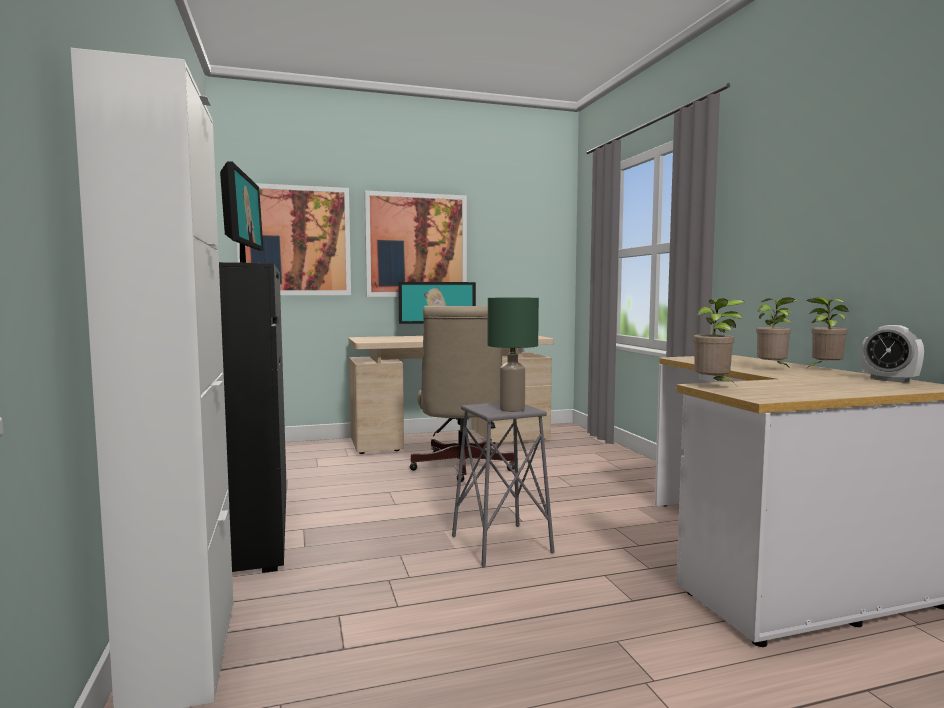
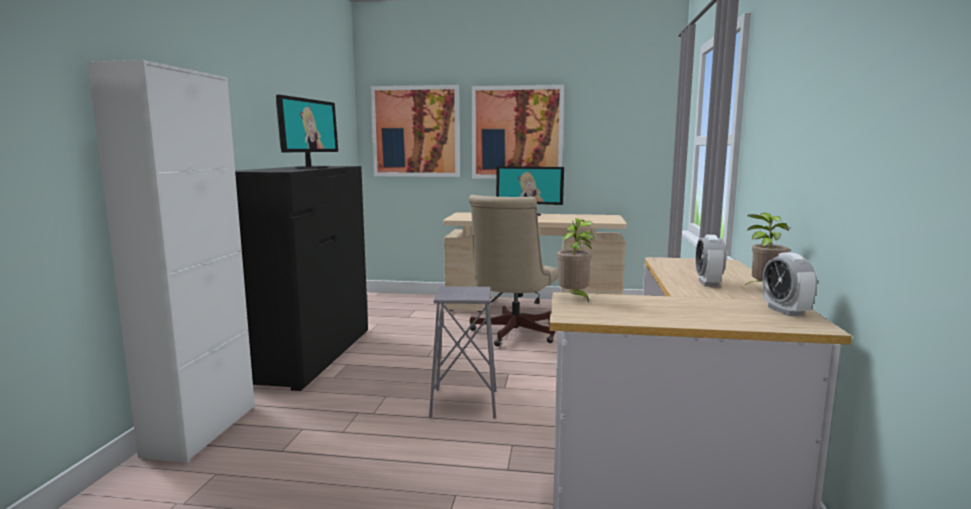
camera: 25 degrees right, 5 degrees up
(513, 409) = (467, 295): green table lamp -> none
(773, 369) = (708, 283): potted plant -> alarm clock

